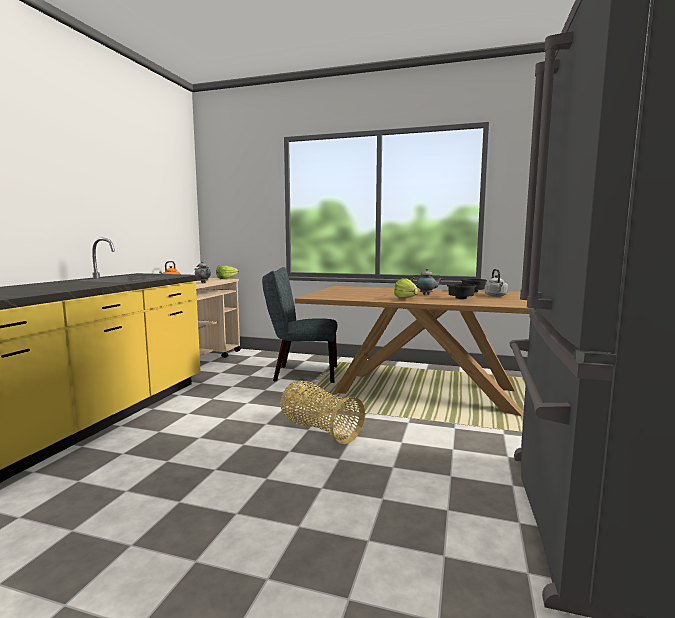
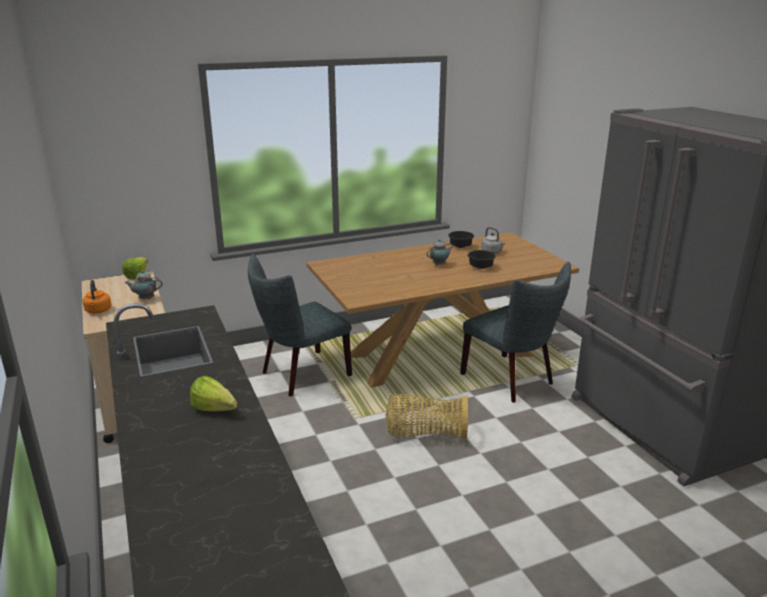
camera: 40 degrees left, 15 degrees up
(407, 299) = (446, 281): lettuce -> lettuce (216, 411)
(466, 424) = (512, 380): none -> grey chair

